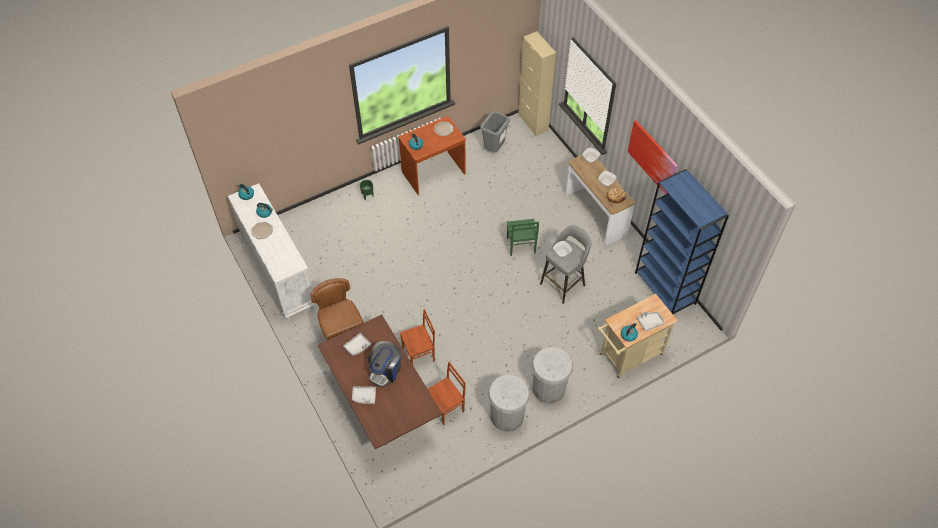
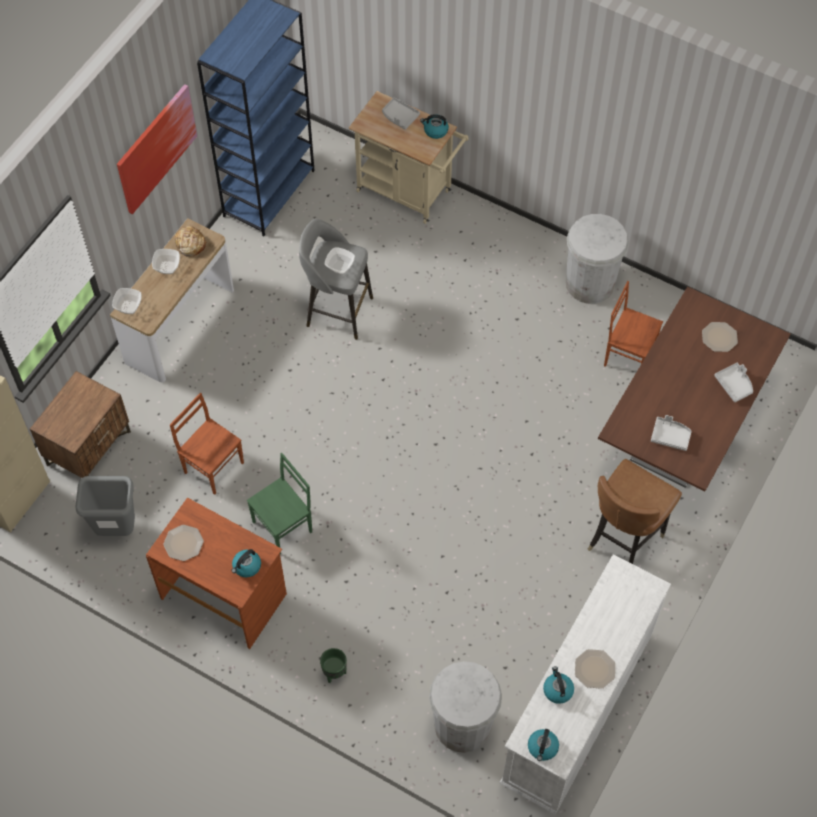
camera: 120 degrees left, 5 degrees up
(385, 370) = (679, 381): coffee machine -> none
(398, 408) = (719, 337): none -> plate
(419, 354) = (575, 429): brown chair -> brown chair (214, 466)
(520, 246) = (302, 395): green chair -> green chair (283, 527)
(544, 155) = (89, 448): none -> brown nightstand
(548, 389) = (518, 256): white trash can -> white trash can (462, 724)

